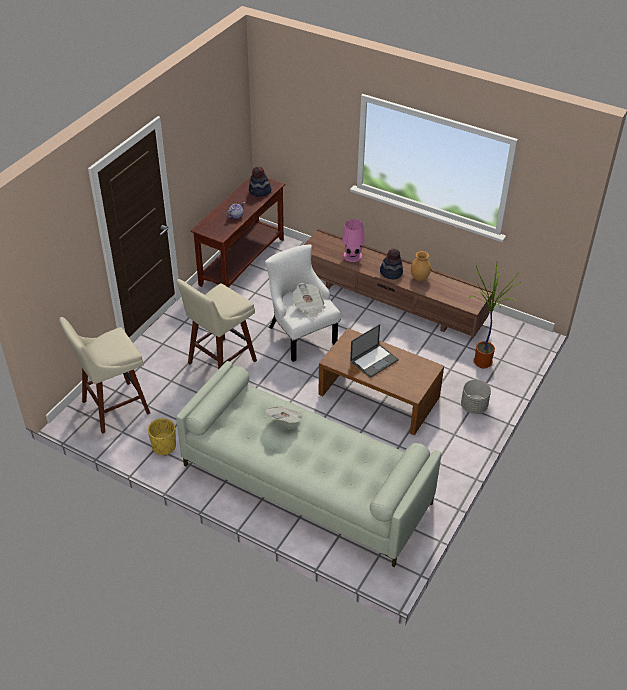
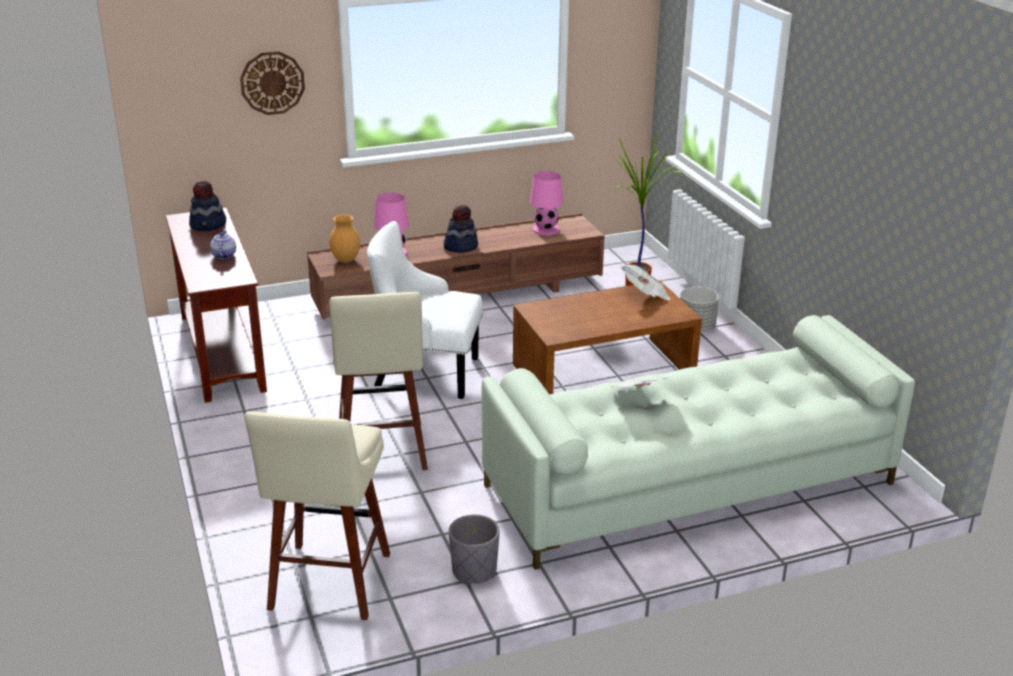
camera: 50 degrees left, 15 degrees down
(164, 446) = (474, 571): yellow planter -> grey planter
(309, 307) = (446, 305): newspaper -> newspaper (645, 294)
(319, 127) = (272, 83): none -> wall clock
(374, 360) = (594, 312): laptop -> none
(420, 278) = (497, 237): brown vase -> brown vase (346, 260)
(453, 289) = (545, 229): none -> pink table lamp

